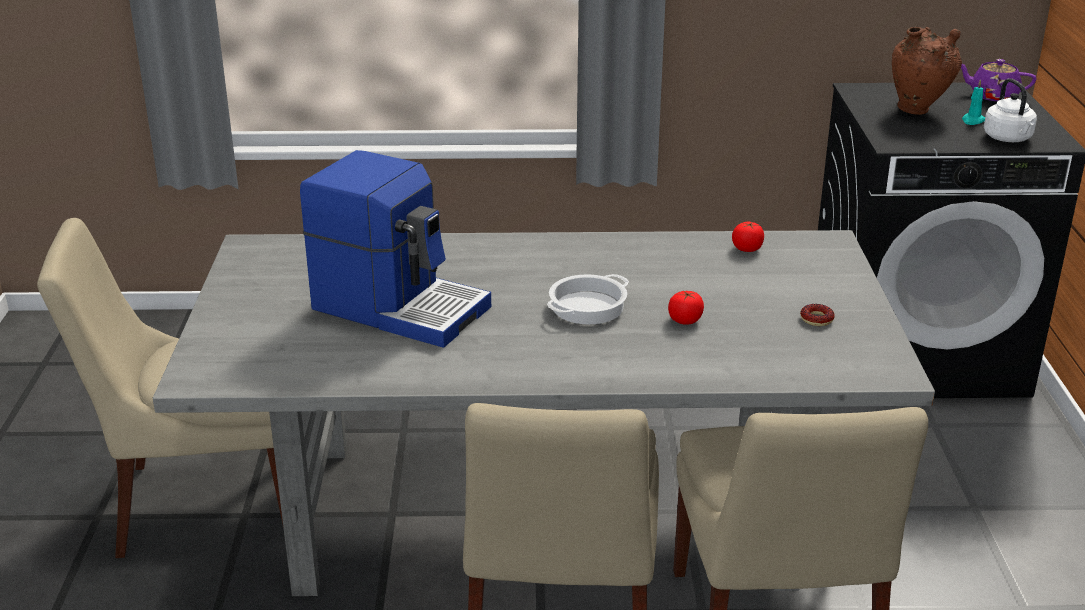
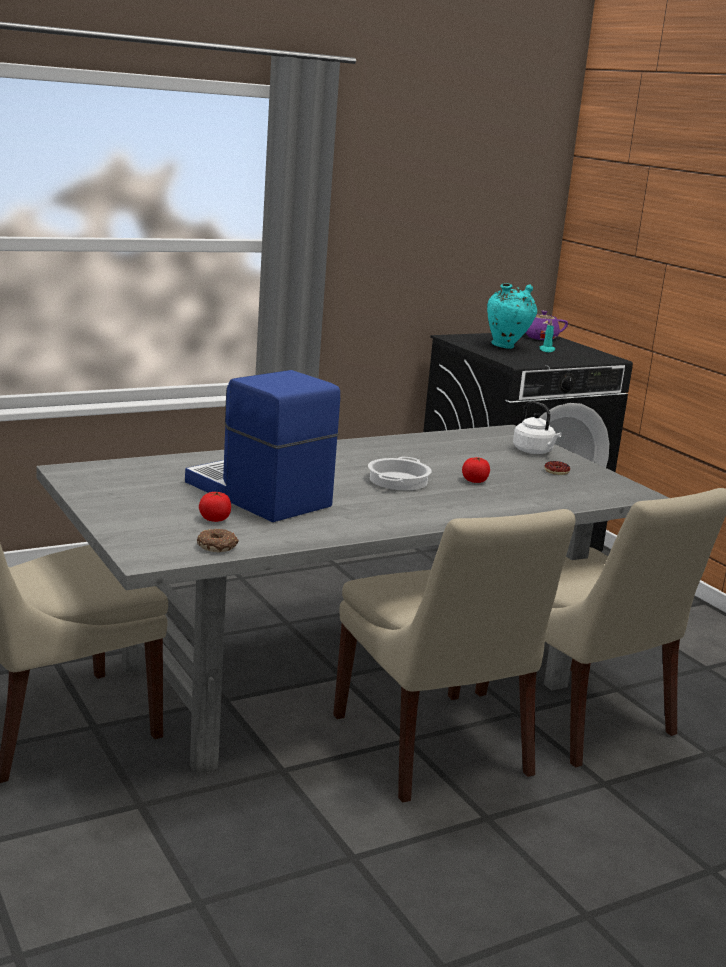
camera: 30 degrees left, 10 degrees down
(279, 375) = (218, 547): none -> donut
(400, 307) = (257, 495): coffee machine -> coffee machine turned 135 degrees counterclockwise
(747, 248) = (461, 439): tomato -> tomato (215, 519)
(918, 111) = (507, 347): brown vase -> turquoise vase
(1009, 139) = (581, 358): white kettle -> white kettle (534, 451)

